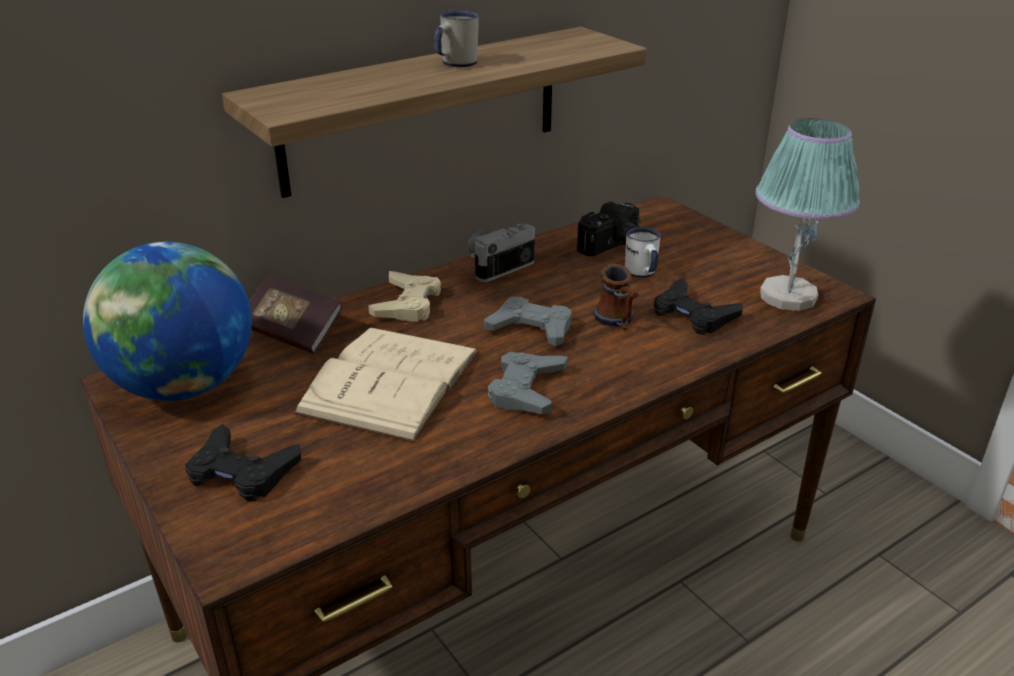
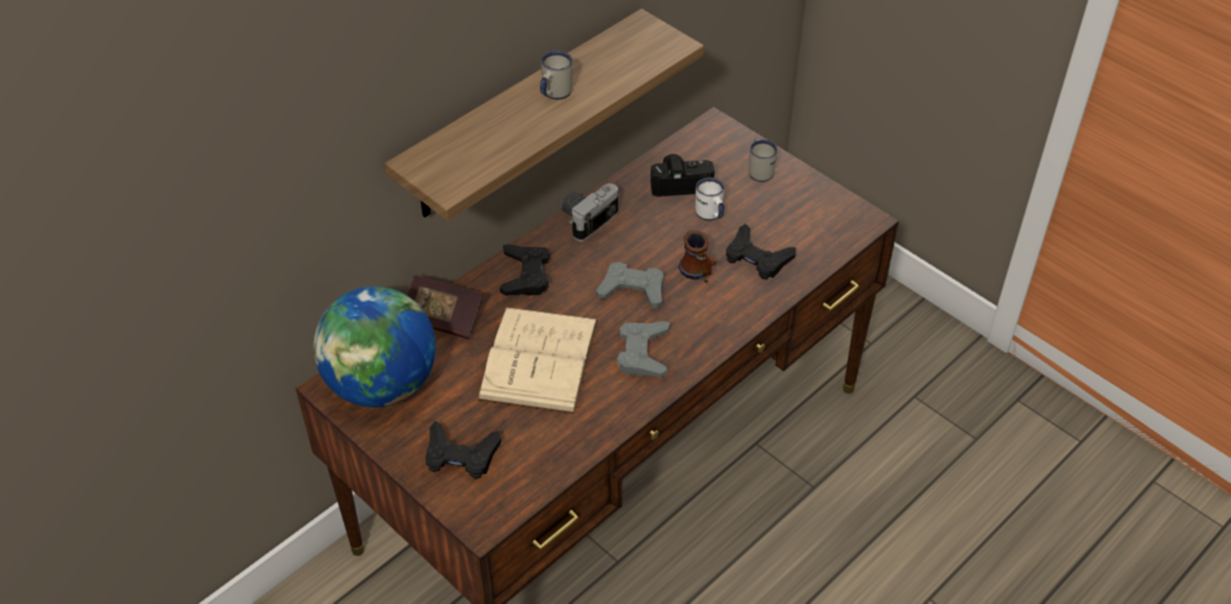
camera: 10 degrees left, 15 degrees up
(407, 304) = (525, 275): beige game controller -> black game controller
(613, 246) = (681, 183): camera -> camera turned 135 degrees counterclockwise
(707, 243) = (760, 170): none -> white mug
(787, 296) = (829, 227): table lamp -> none

